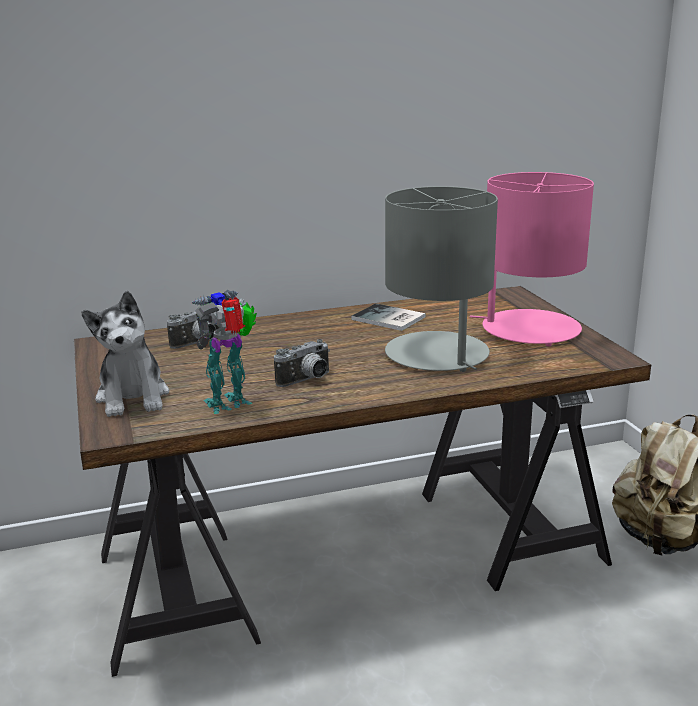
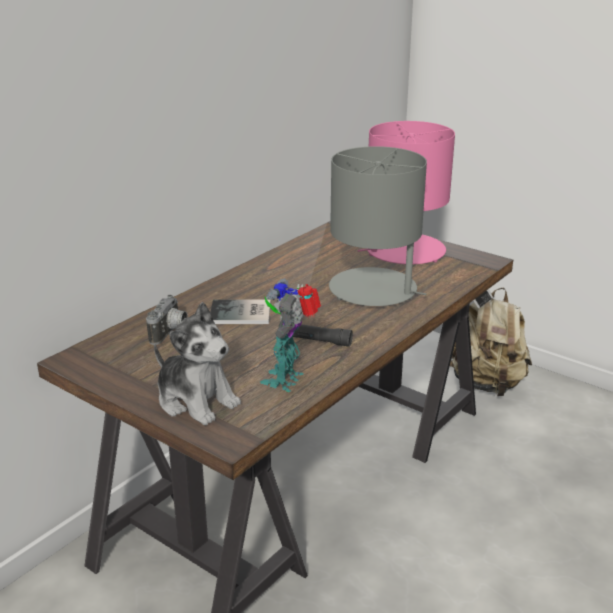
camera: 35 degrees left, 5 degrees up
(307, 381) = (314, 340): camera -> black flashlight
(389, 319) = (293, 268): book -> book (242, 314)

